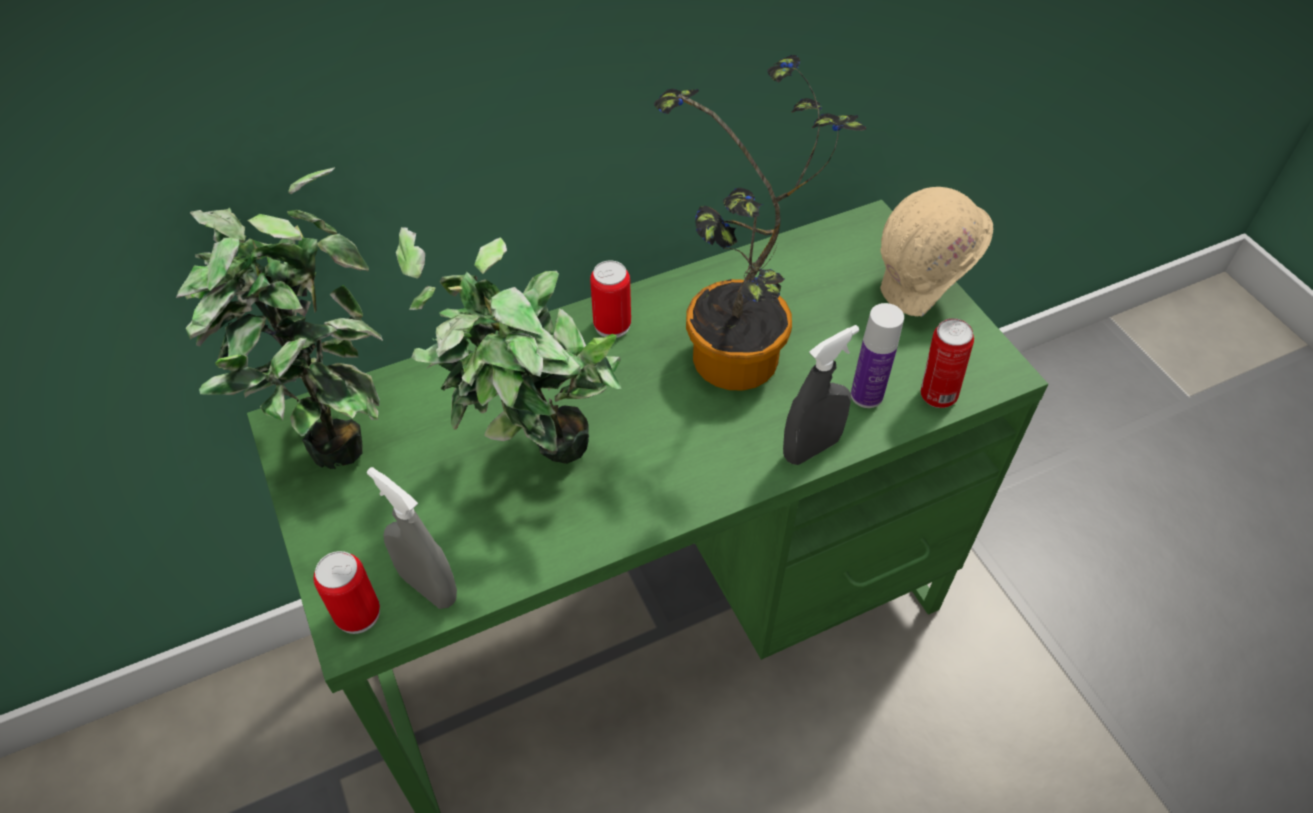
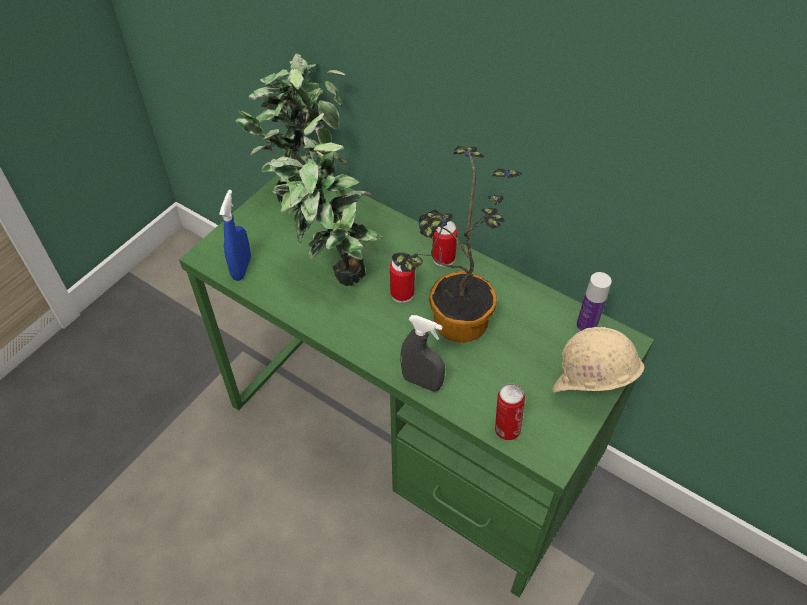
camera: 60 degrees right, 0 degrees up
(357, 614) = (215, 252): can -> can (402, 294)
(428, 587) = (242, 268): grey spray bottle -> blue spray bottle
(866, 395) = (480, 393): bottle -> bottle (586, 326)

